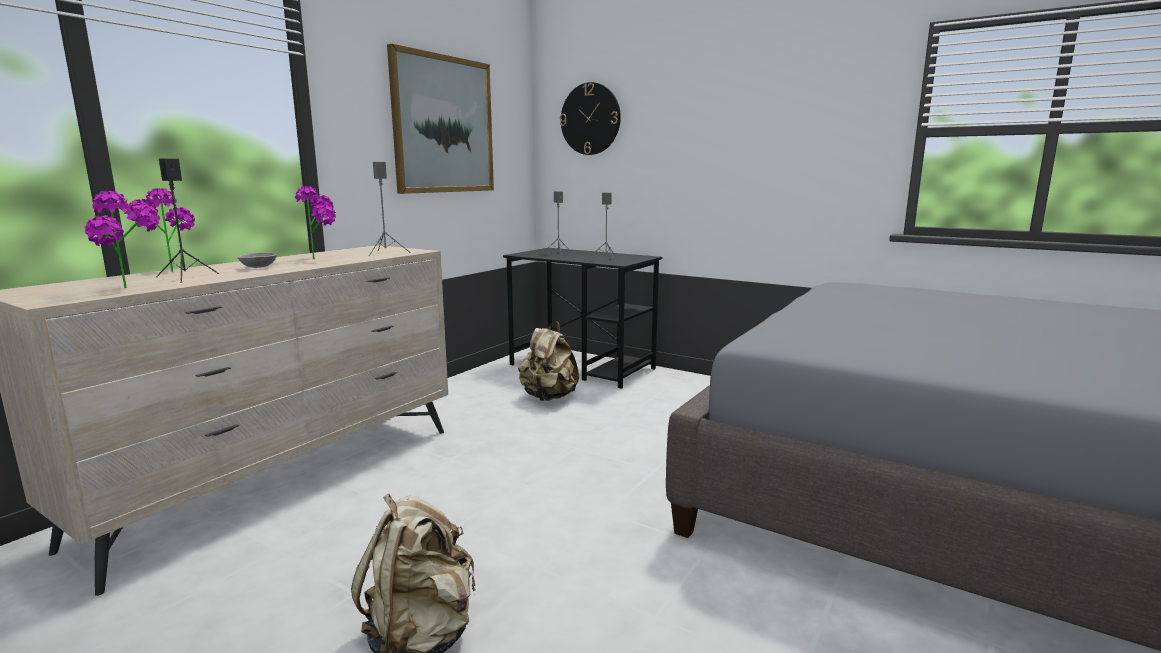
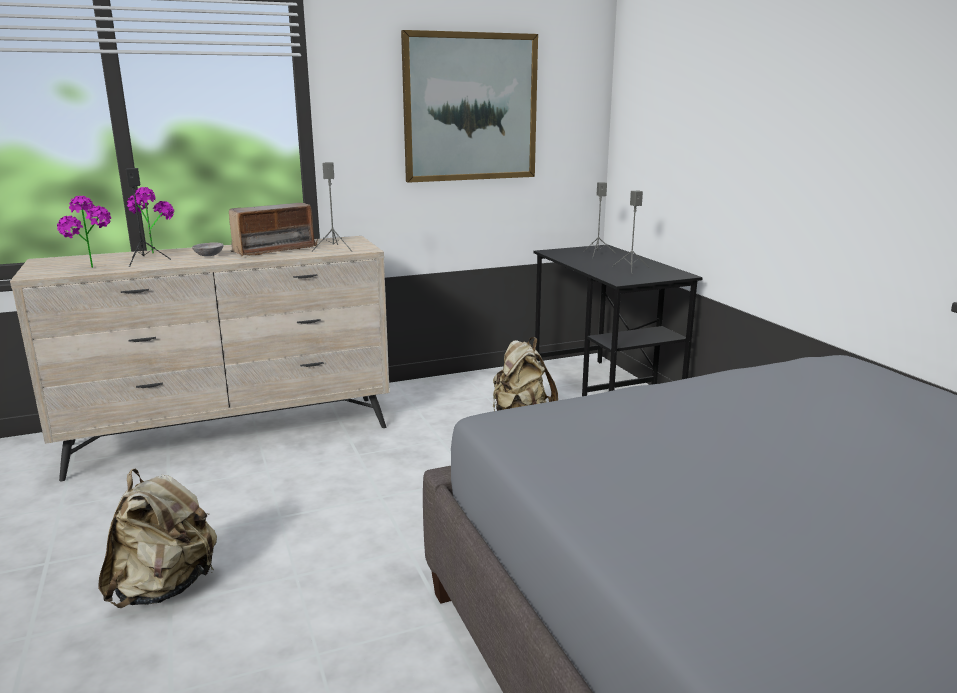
camera: 35 degrees right, 5 degrees up
(323, 258) = (274, 250): potted plant -> radio
(590, 119) = (656, 94): wall clock -> none

